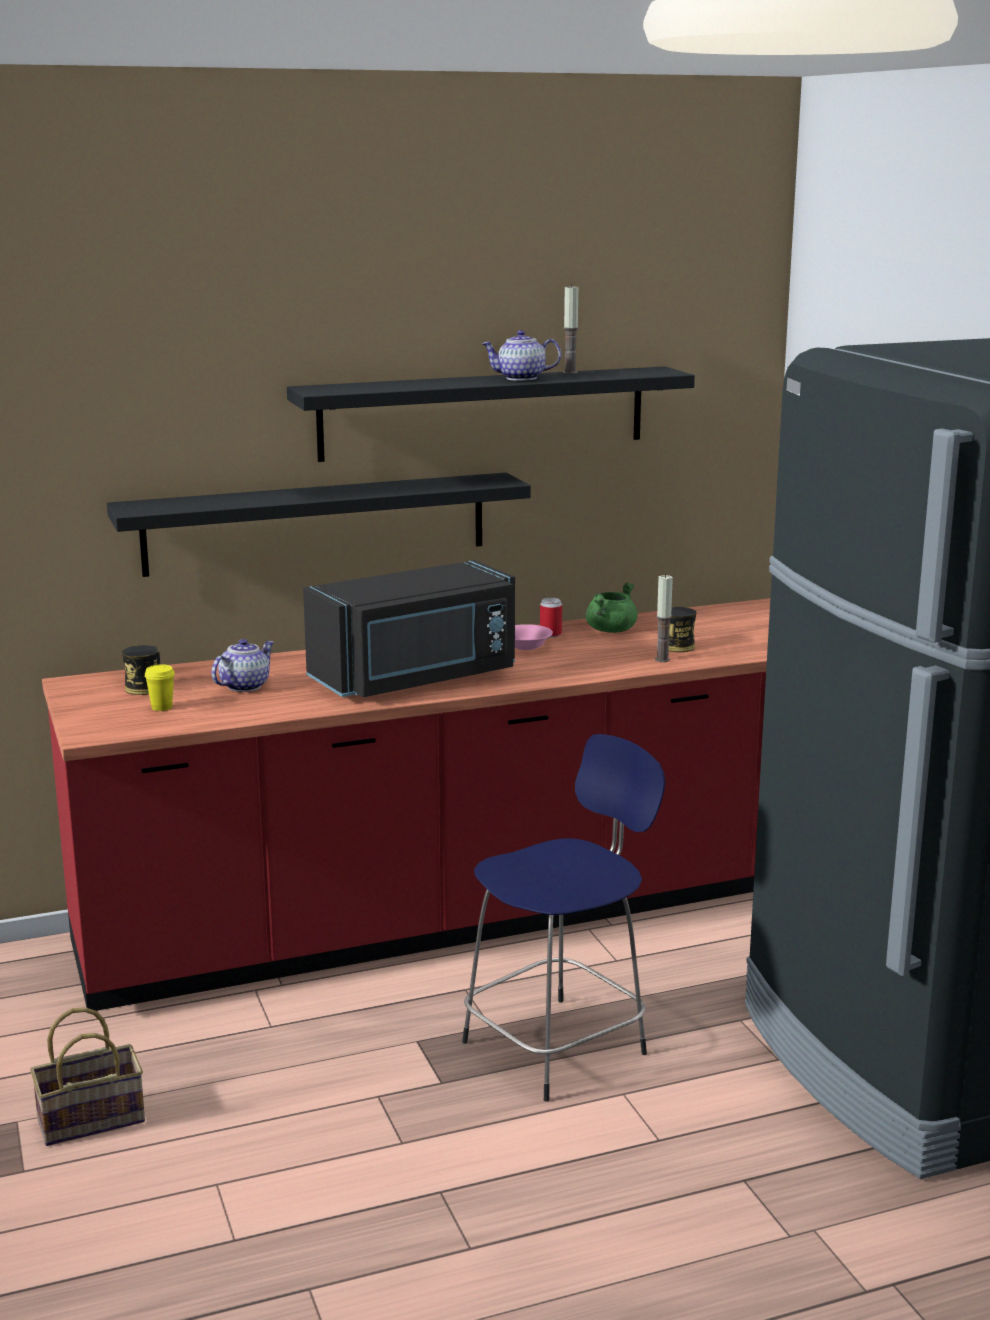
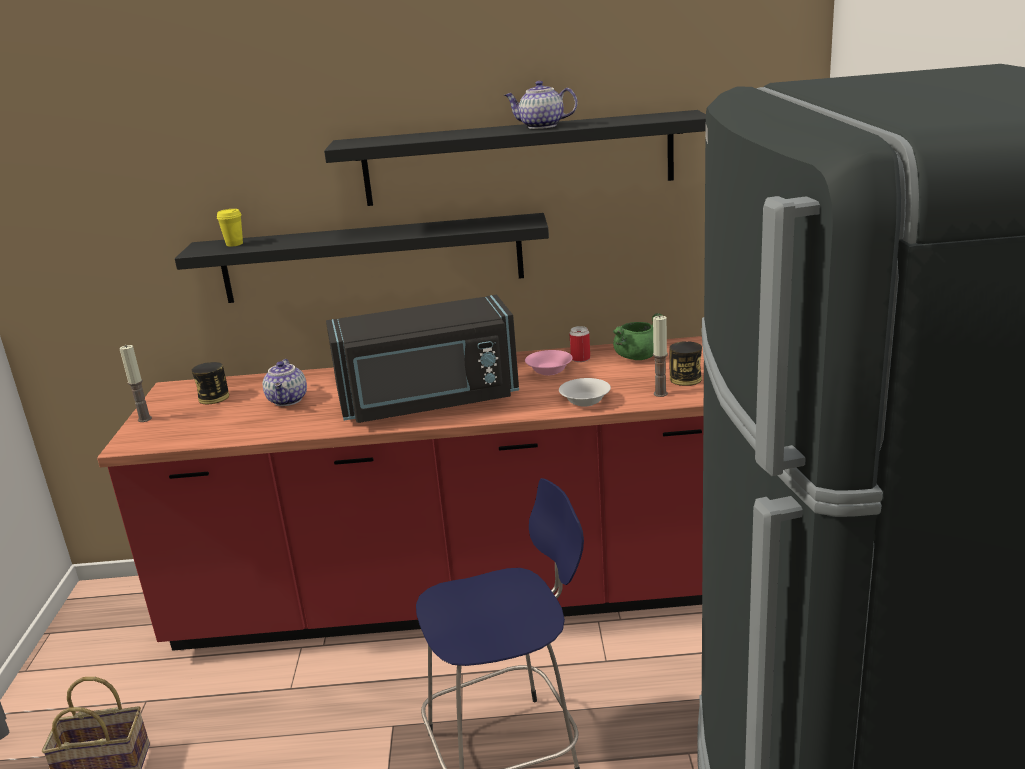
camera: 20 degrees right, 5 degrees up
(162, 707) = (208, 419): yellow cup -> yellow cup (234, 244)
(244, 686) = (288, 400): teapot -> teapot turned 120 degrees clockwise
(570, 372) = (597, 119): candle -> candle (145, 419)
(589, 670) = (585, 401): none -> white bowl

